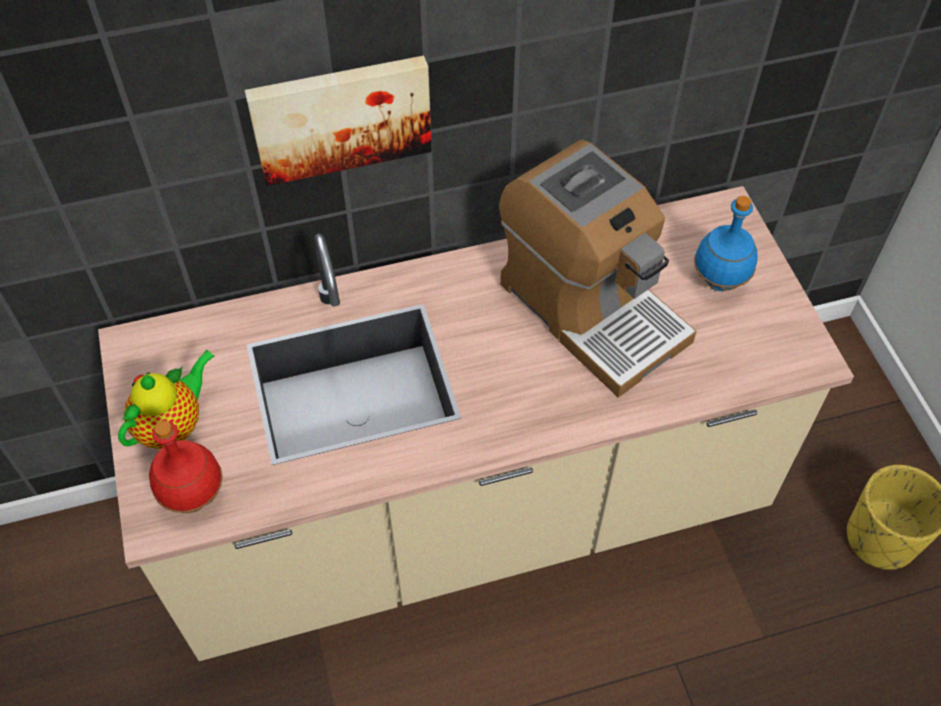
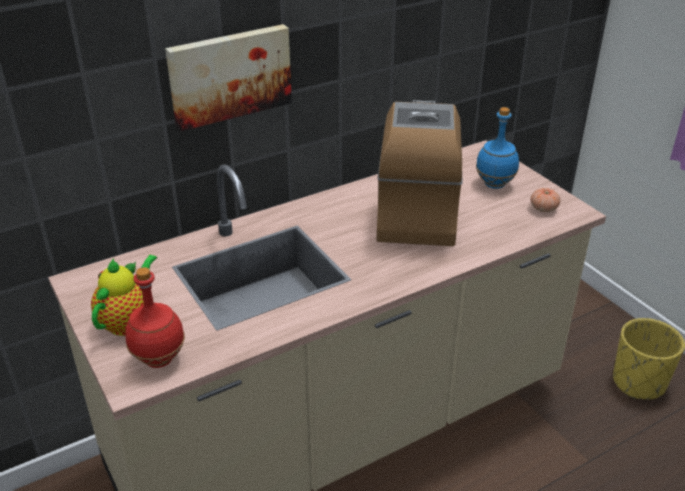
camera: 15 degrees left, 20 degrees down
(591, 310) = (417, 210): coffee machine -> coffee machine turned 120 degrees counterclockwise
(769, 343) = (543, 208): none -> tomato

